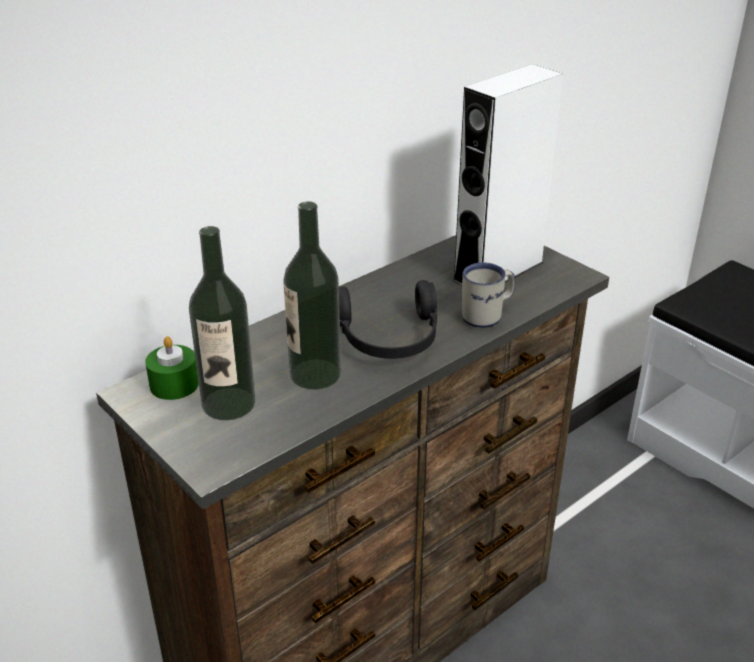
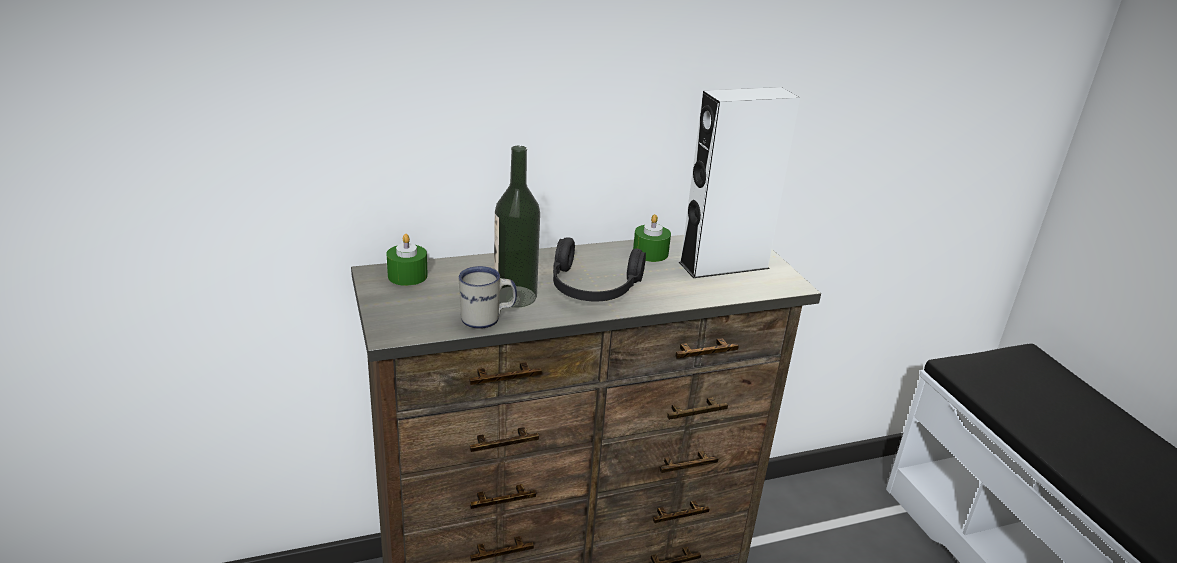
camera: 20 degrees right, 5 degrees down
(228, 403) = (435, 298): bottle -> none
(416, 277) = (650, 253): none -> green candle
(488, 315) = (687, 294): white mug -> white mug (487, 319)

